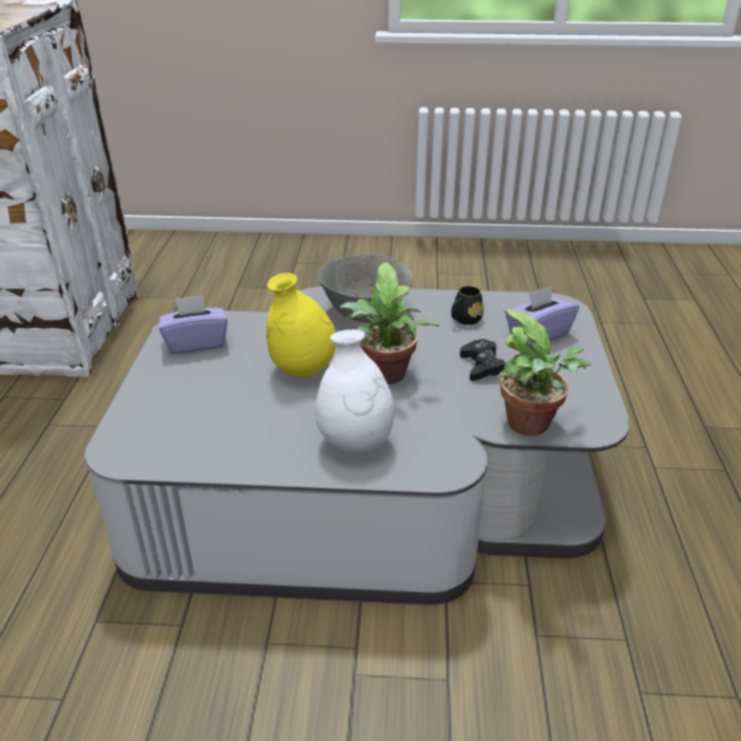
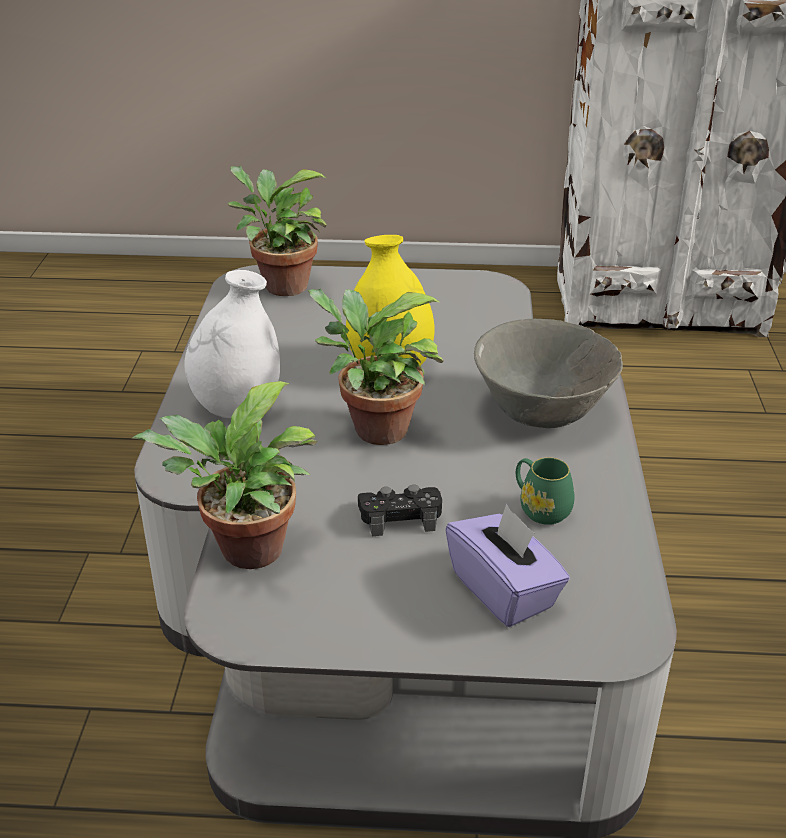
camera: 90 degrees right, 0 degrees up
(141, 432) = (280, 286): none -> potted plant
(196, 343) = (448, 297): purple tissue box -> none
(464, 320) = (540, 508): black mug -> green mug

